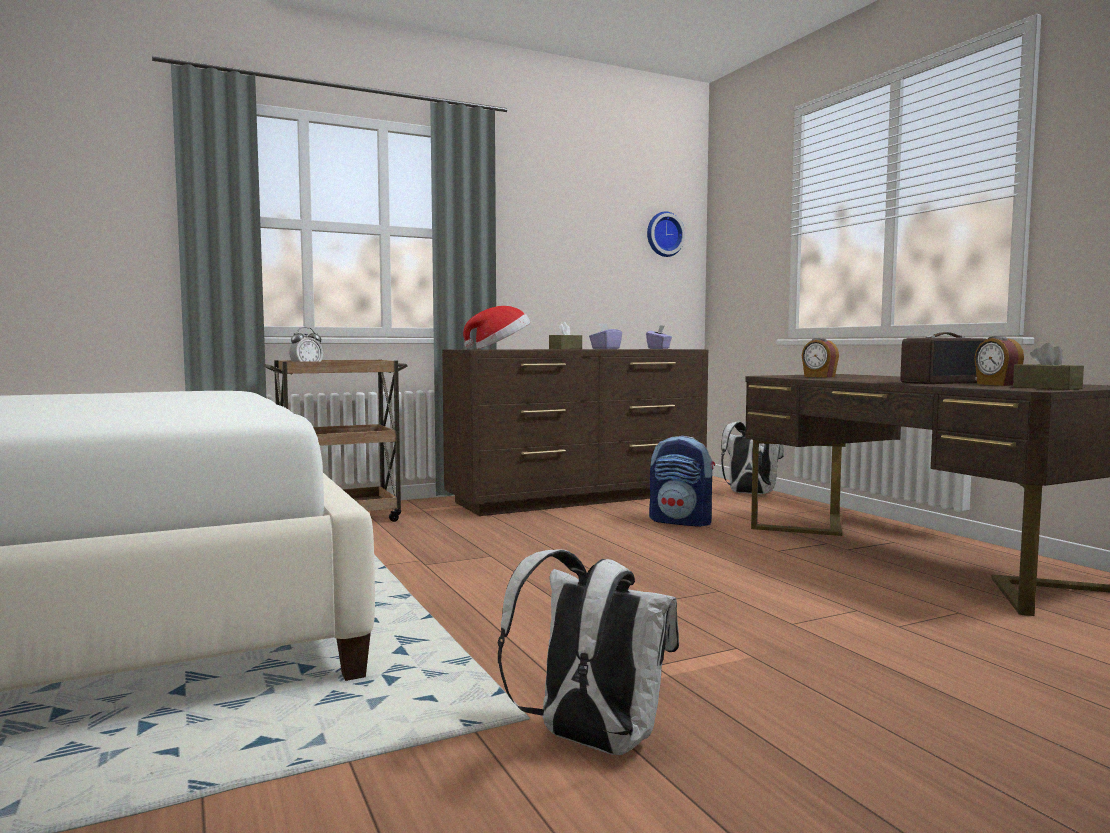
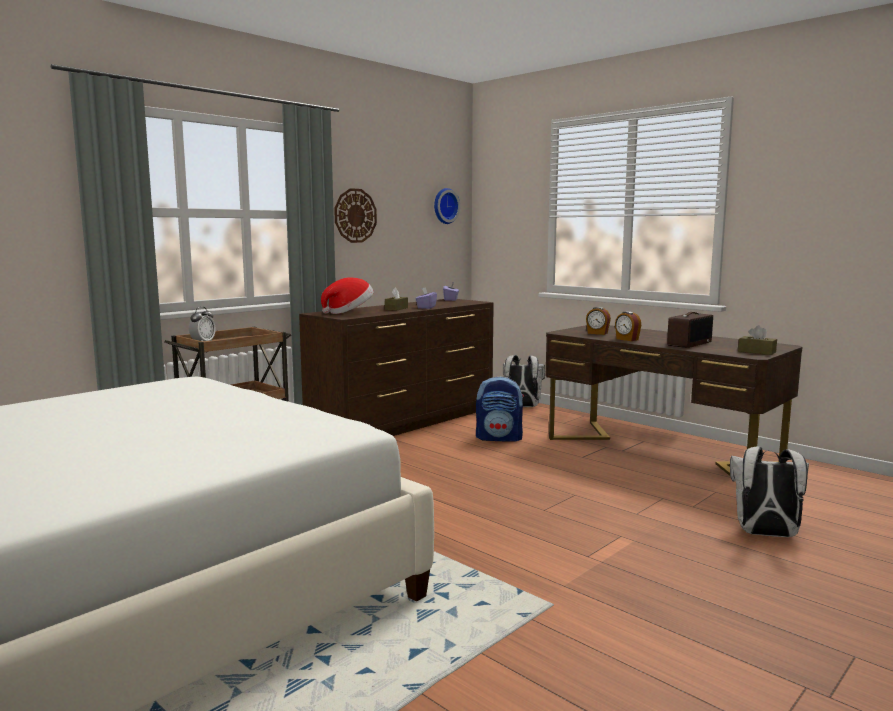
camera: 20 degrees left, 5 degrees up
(532, 240) = (355, 215): none -> wall clock
(590, 742) = (599, 612): white backpack -> white backpack (765, 534)
(996, 384) = (723, 346): alarm clock -> alarm clock (627, 339)

